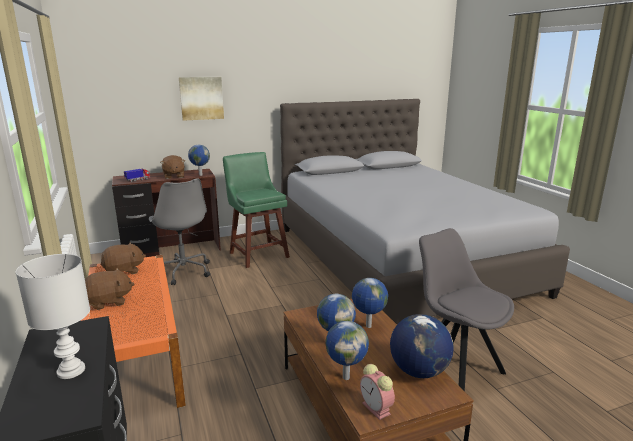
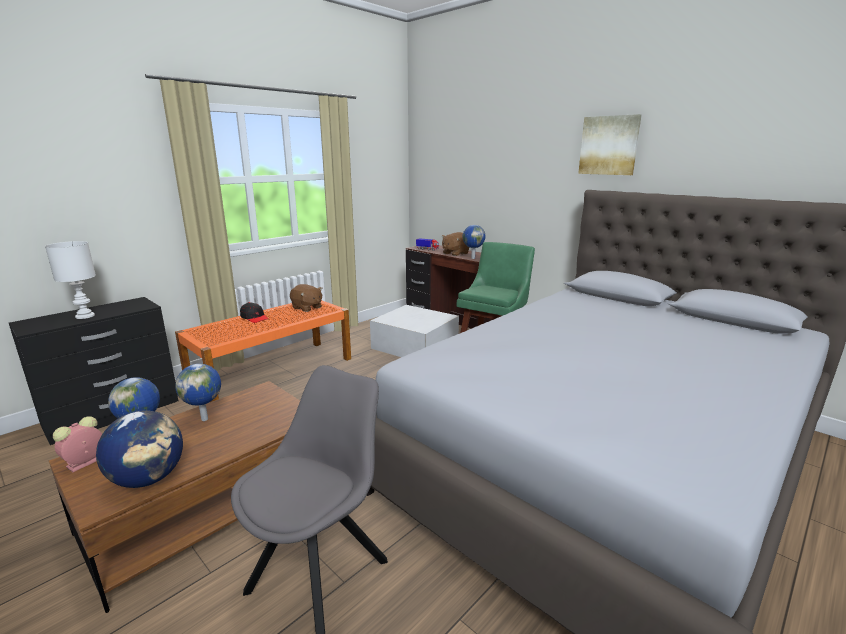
camera: 65 degrees right, 0 degrees up
(109, 301) = (254, 317): brown plush toy -> black cap
(184, 272) = (415, 345): grey office chair -> white storage box
(201, 98) = (508, 176): picture -> picture (609, 145)
(368, 326) = (247, 430): globe -> none

